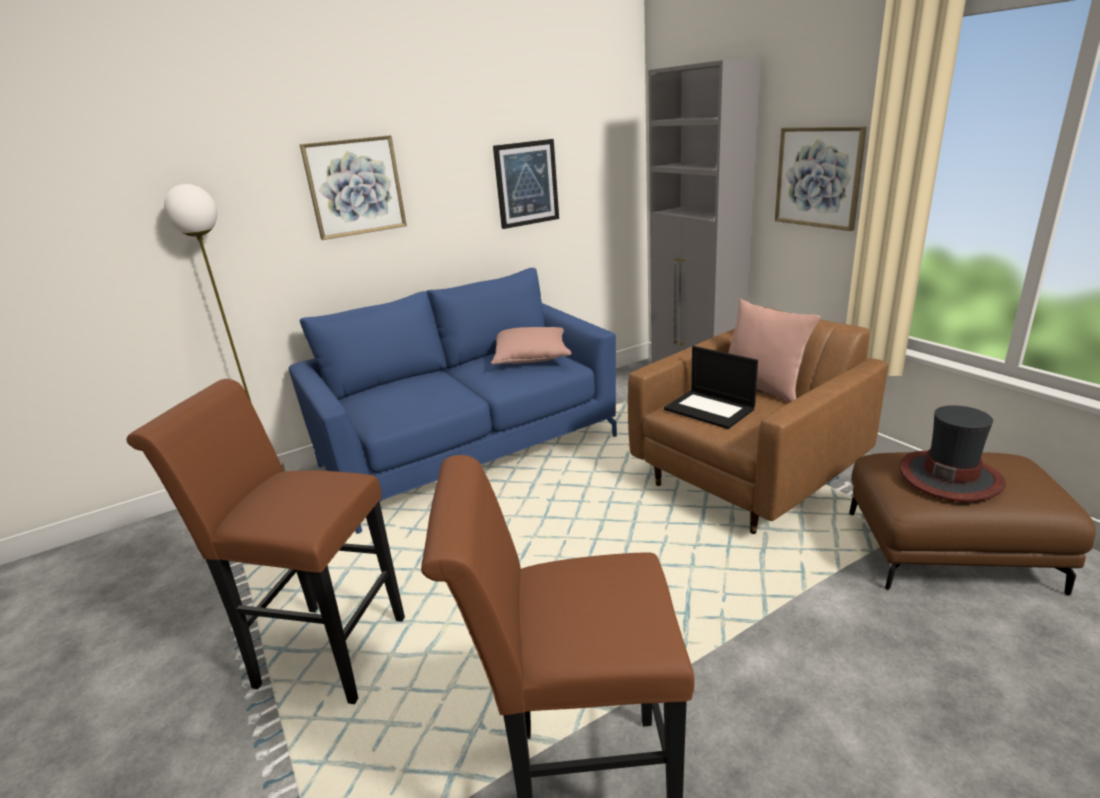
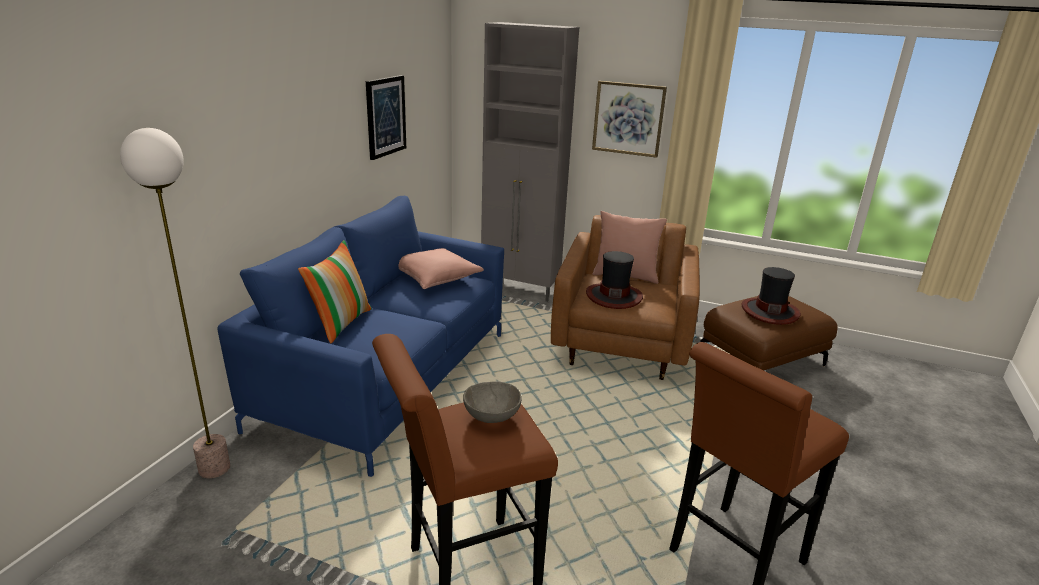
camera: 40 degrees left, 0 degrees up
(310, 489) = (491, 416): none -> grey bowl
(355, 187) = (270, 124): picture -> none
(398, 383) = (340, 323): none -> pillow
(710, 409) = (613, 296): laptop -> hat

